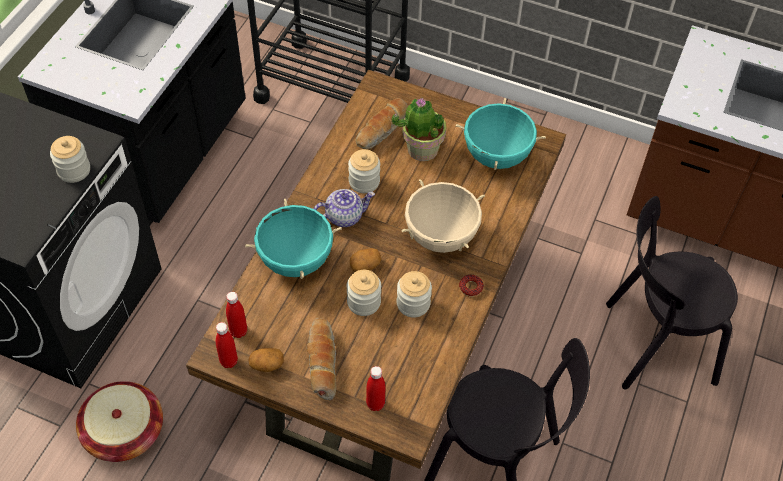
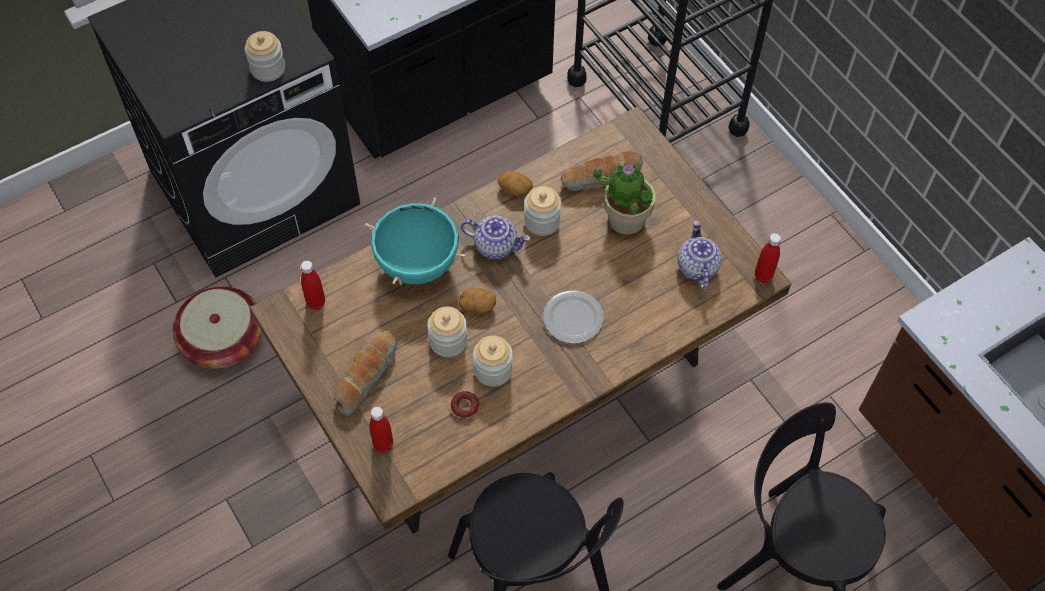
camera: 35 degrees right, 5 degrees up
(229, 361) = (287, 326): red bottle -> red bottle (763, 276)
(266, 364) = (317, 348): potato -> potato (514, 189)
(441, 237) = (573, 319): beige cooking pot -> plate
(471, 287) = (561, 387): donut -> donut (465, 406)
(496, 156) = (696, 267): turquoise cooking pot -> teapot

